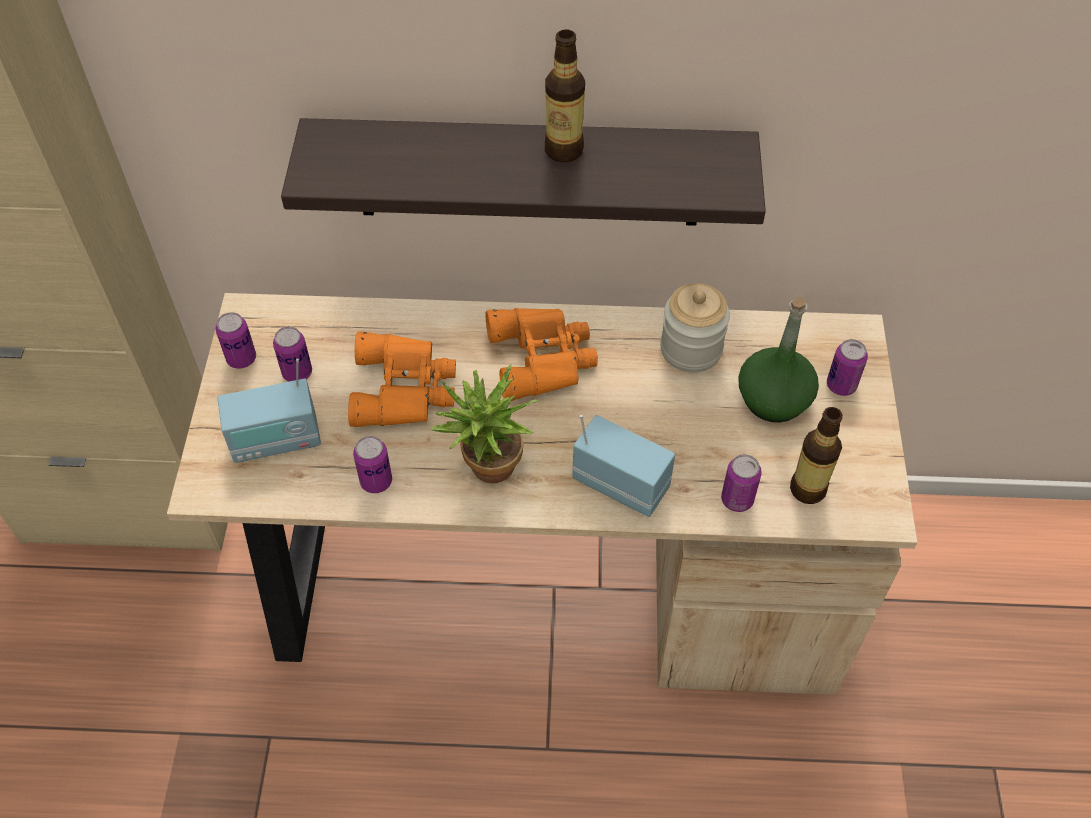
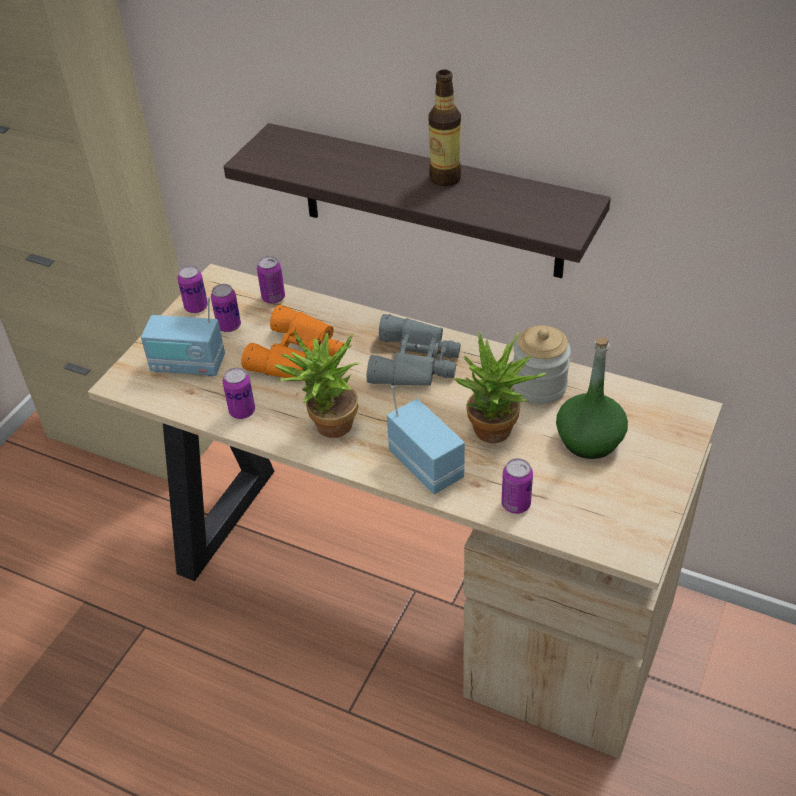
camera: 25 degrees right, 10 degrees down
(543, 357) = (416, 362): orange binoculars -> grey binoculars
(676, 423) = (496, 435): none -> potted plant
(807, 489) = (581, 514): bottle -> none
(841, 385) = (655, 446): can -> can (273, 298)

